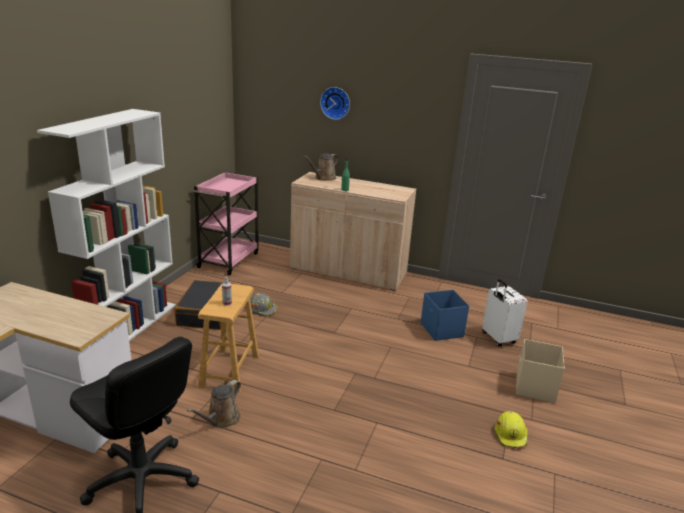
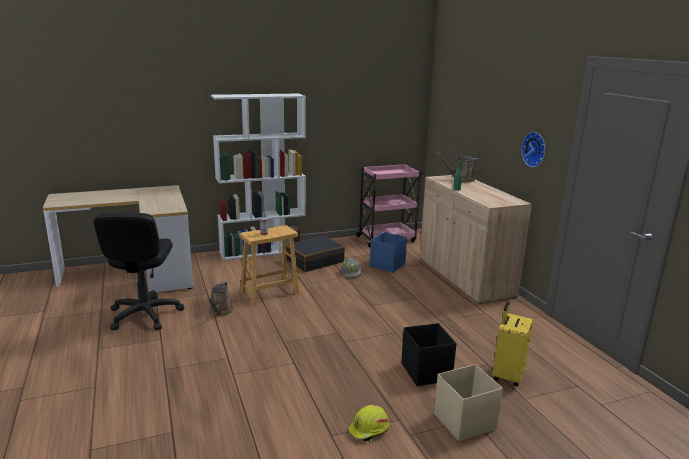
camera: 50 degrees right, 5 degrees down
(221, 420) = (220, 312): brown watering can -> brown watering can turned 75 degrees counterclockwise
(336, 103) = (486, 109): wall clock -> wall clock (535, 149)
(441, 330) = (463, 344): blue storage box -> blue storage box (387, 265)
(460, 366) = (426, 371): none -> black storage box
(497, 338) = (507, 375): white suitcase -> yellow suitcase

